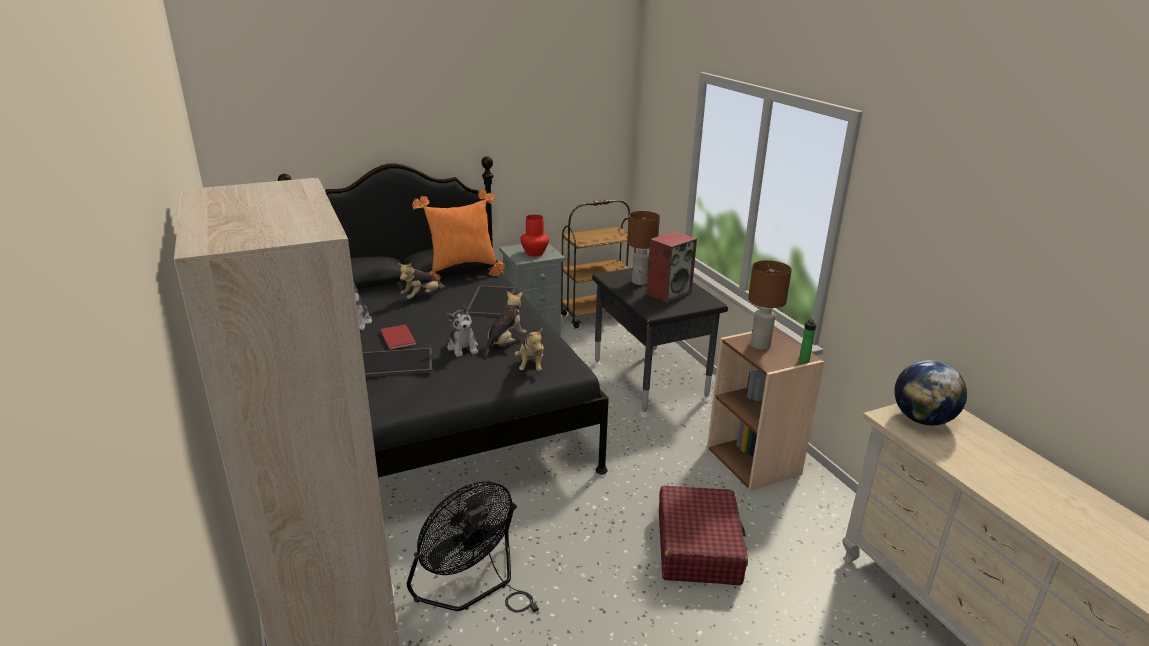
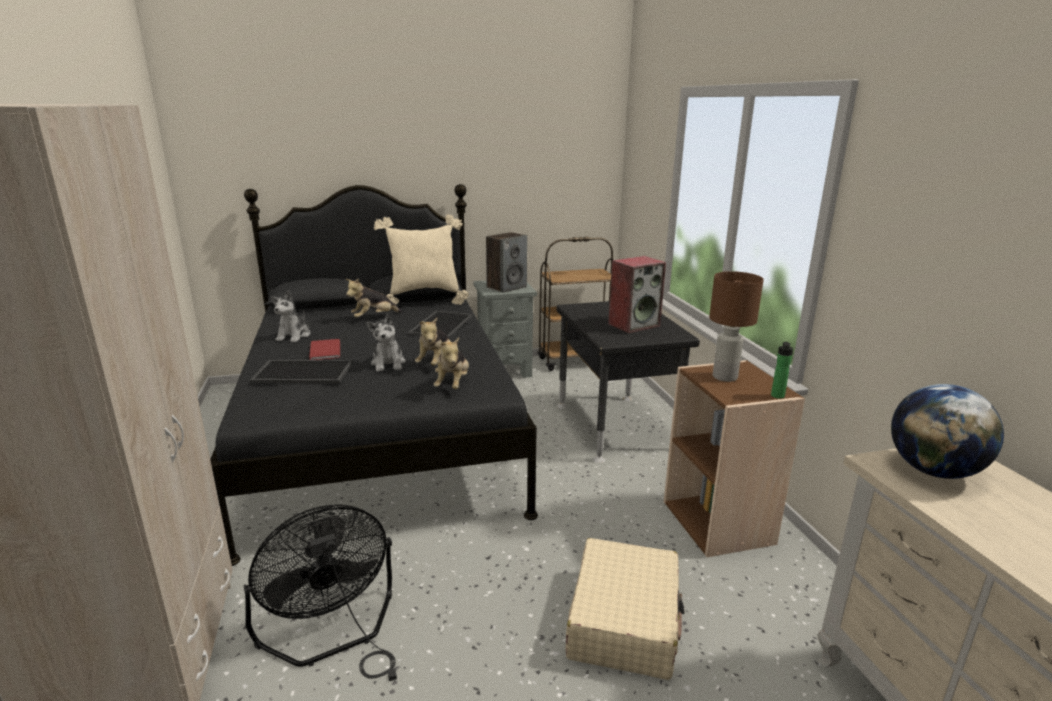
camera: 10 degrees right, 5 degrees down
(461, 275) = (424, 302): orange pillow -> beige pillow
(505, 343) = (435, 362): plush toy -> plush toy turned 150 degrees clockwise
(534, 253) = (506, 287): red vase -> speaker
(640, 282) = (605, 314): brown table lamp -> none
(698, 546) = (624, 620): red suitcase -> beige suitcase

